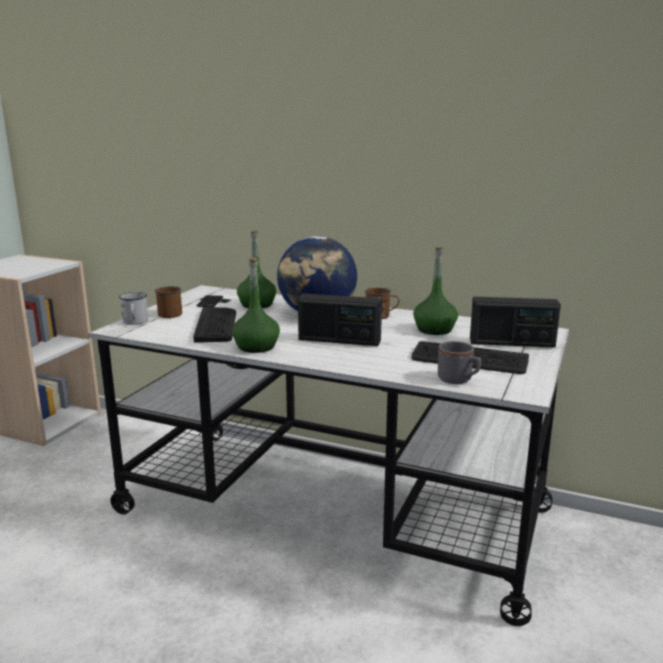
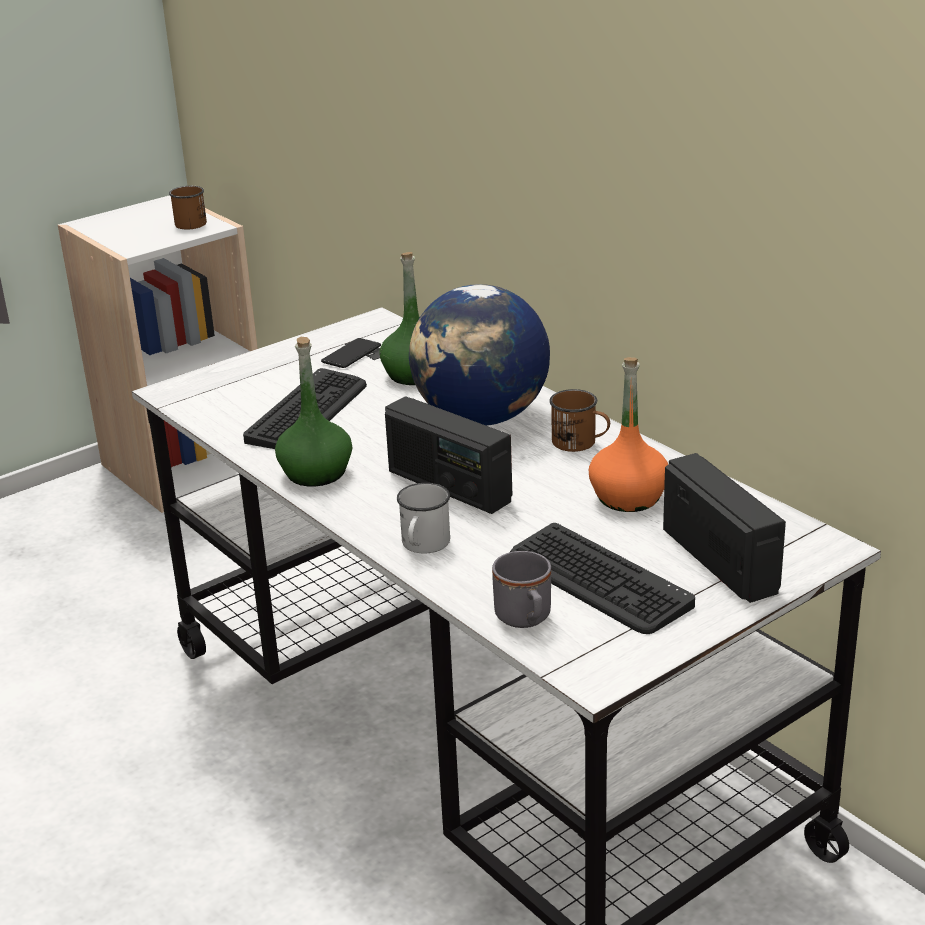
camera: 30 degrees right, 10 degrees up
(135, 322) = (208, 381): white mug -> white mug (423, 545)
(168, 313) = (270, 370): brown mug -> brown mug (191, 222)
(434, 329) = (628, 497): green bottle -> orange bottle
(511, 343) = (721, 560): radio -> radio turned 150 degrees counterclockwise

